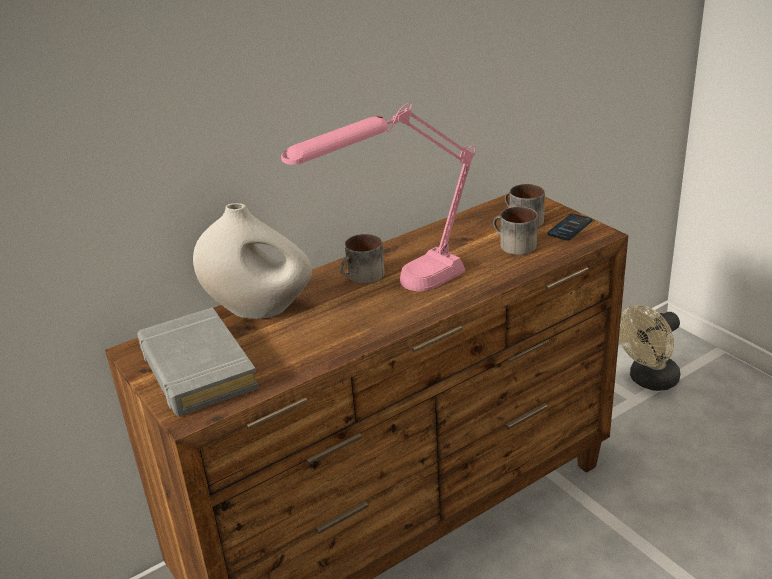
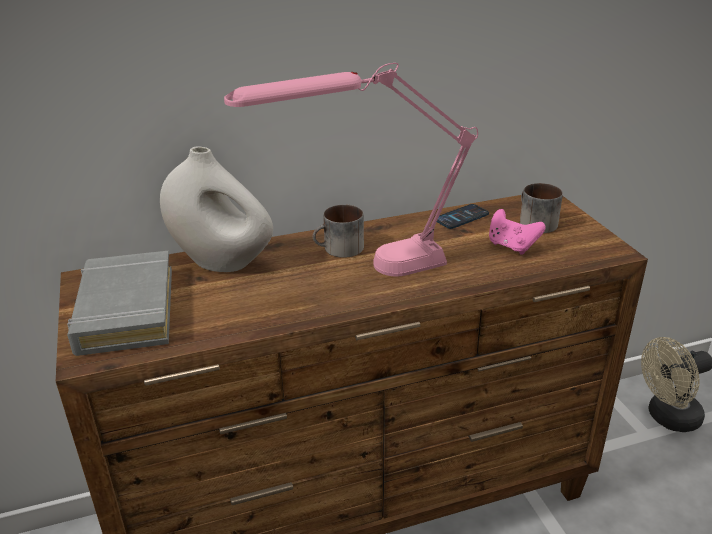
camera: 15 degrees right, 0 degrees up
(513, 245) = (511, 246): mug -> pink game controller
(570, 228) = (583, 239): phone -> phone (461, 217)

